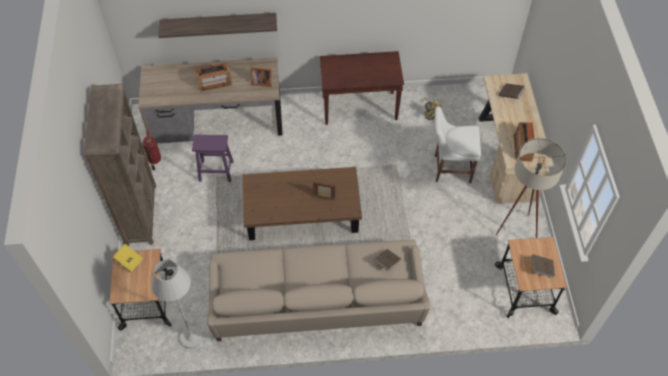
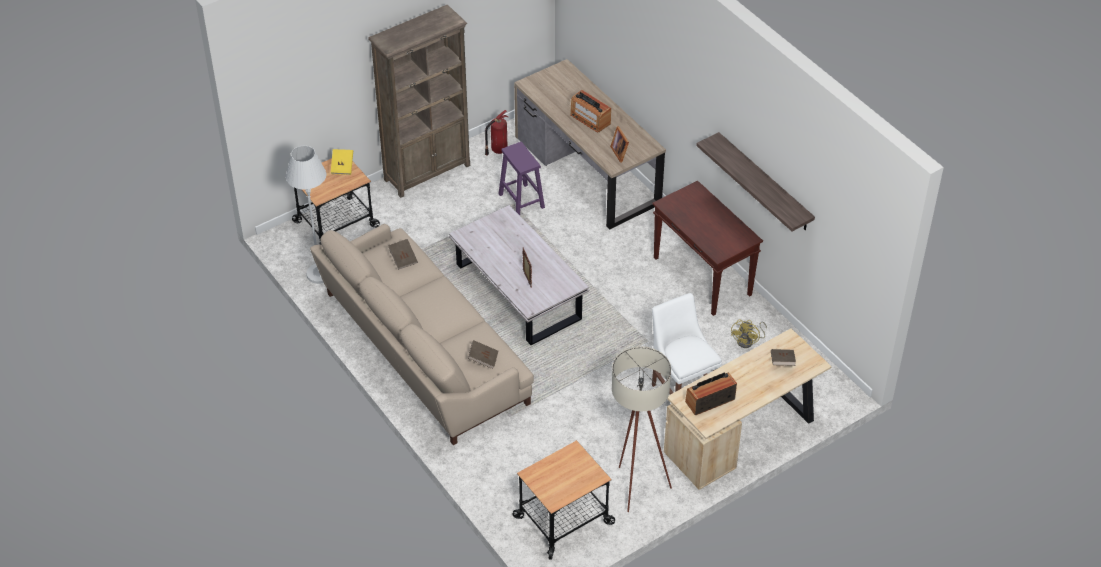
camera: 60 degrees right, 10 degrees down
(219, 23) = (630, 64): shelf -> shelf (764, 182)
(302, 215) = (518, 291): brown coffee table -> white coffee table
(541, 268) = (559, 482): brown book -> brown book (403, 259)

